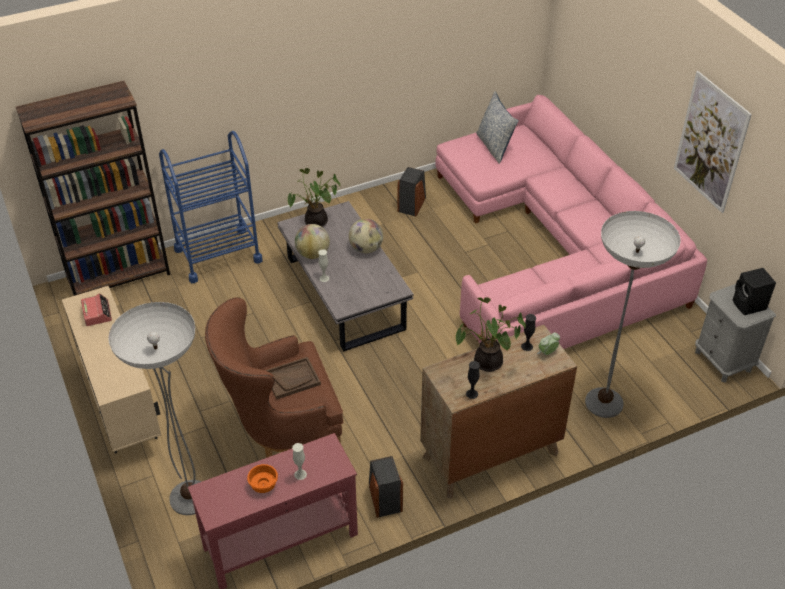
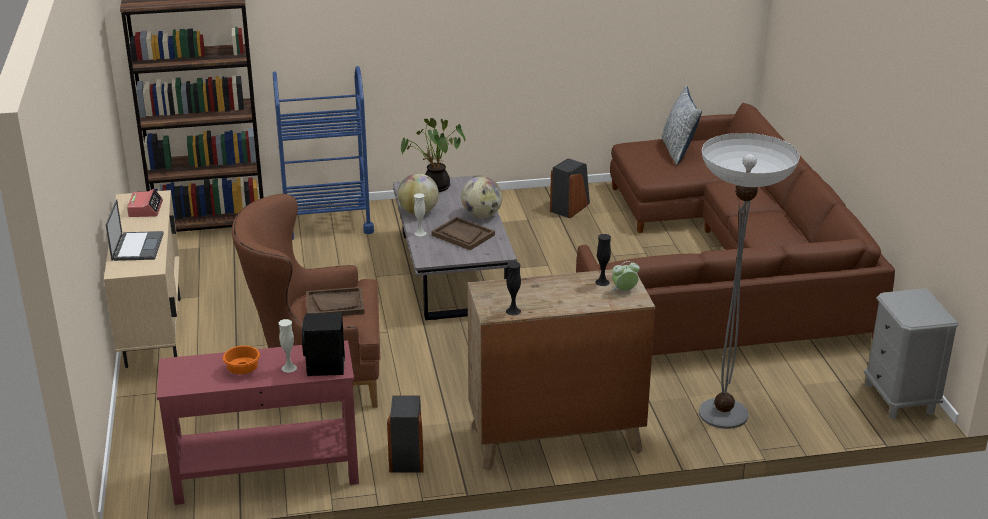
camera: 15 degrees right, 15 degrees down
(111, 360) = (137, 246): none -> laptop
(190, 498) = (185, 419): floor lamp -> none
(359, 274) = (463, 235): none -> brown tray
(486, 364) = (545, 289): potted plant -> none
(554, 250) = (725, 268): pink sofa -> brown sofa
(710, 142) = (900, 112): picture -> none
(749, 306) = (925, 310): black speaker -> black speaker (325, 367)

